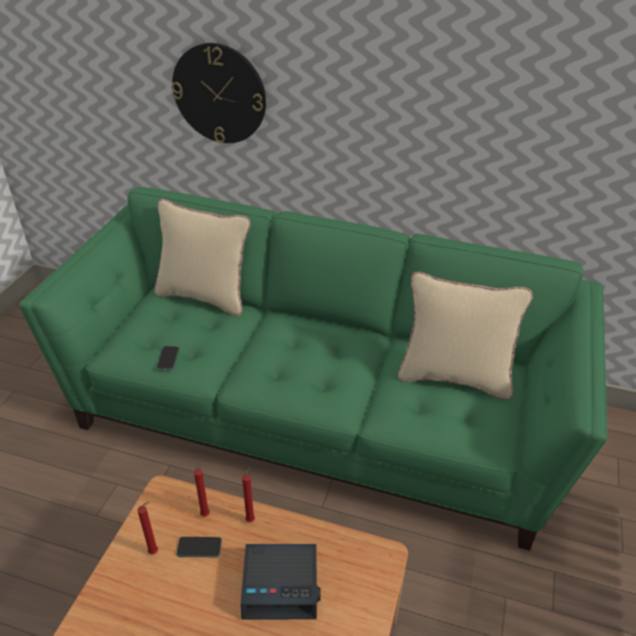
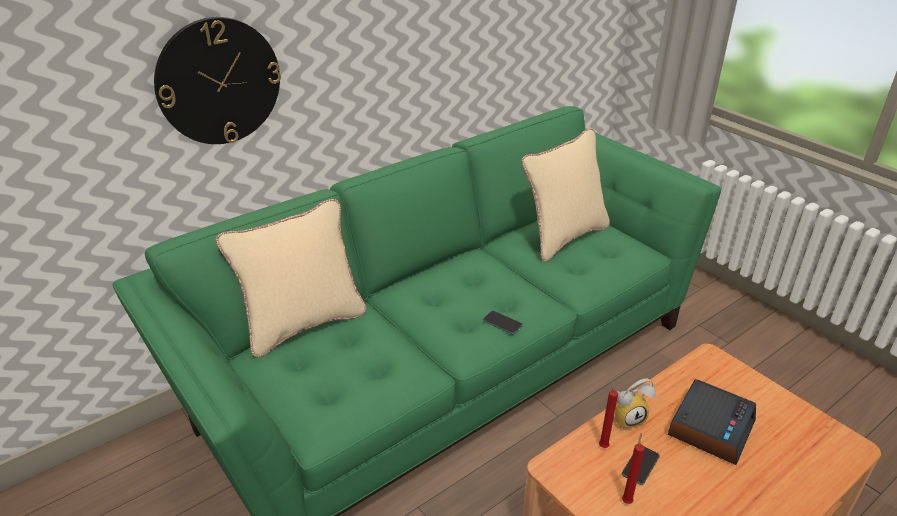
camera: 55 degrees left, 5 degrees down
(168, 358) = (376, 386): phone -> phone (502, 323)
(251, 519) = (628, 417): red candle -> alarm clock

